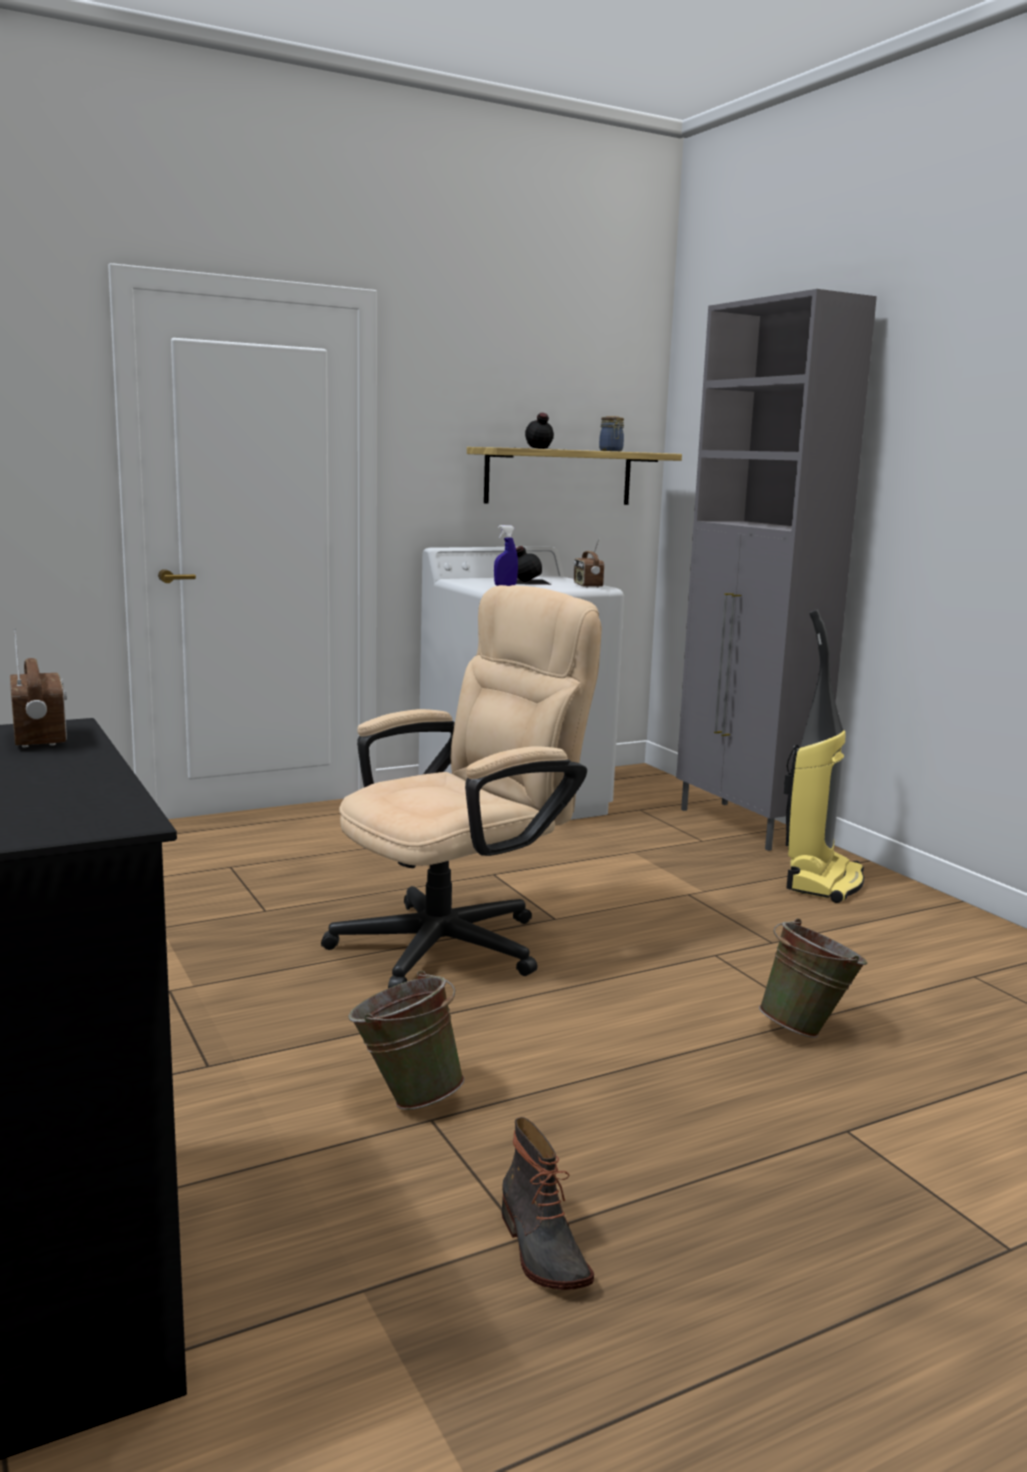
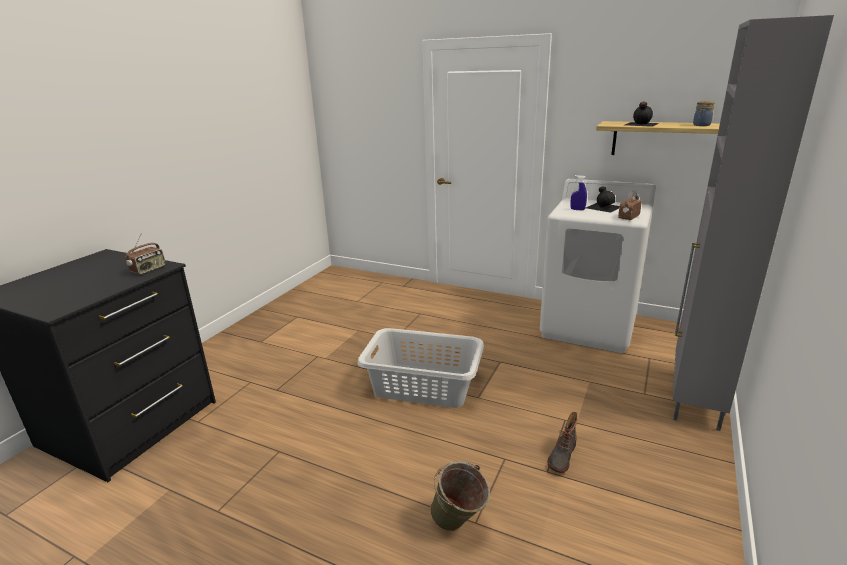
camera: 55 degrees right, 10 degrees up
(406, 1096) = (290, 437): green bucket -> none
(459, 941) = (423, 386): beige office chair -> grey laundry basket
(540, 1249) = (211, 519): boot -> boot (561, 456)
(822, 881) = (662, 457): vacuum cleaner -> none

